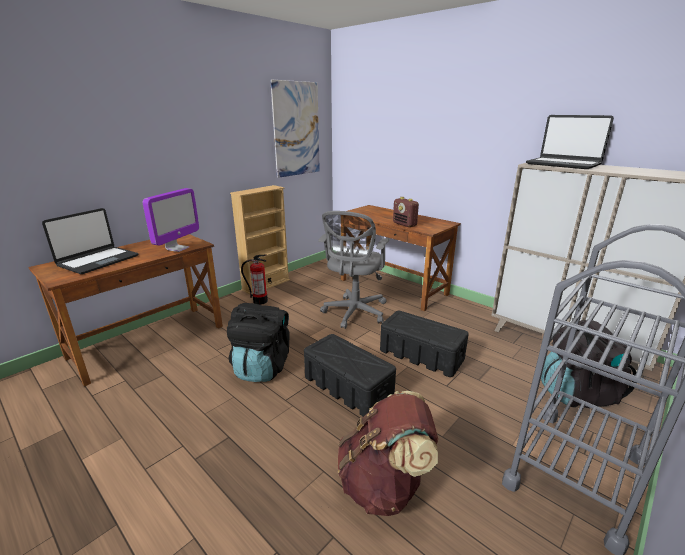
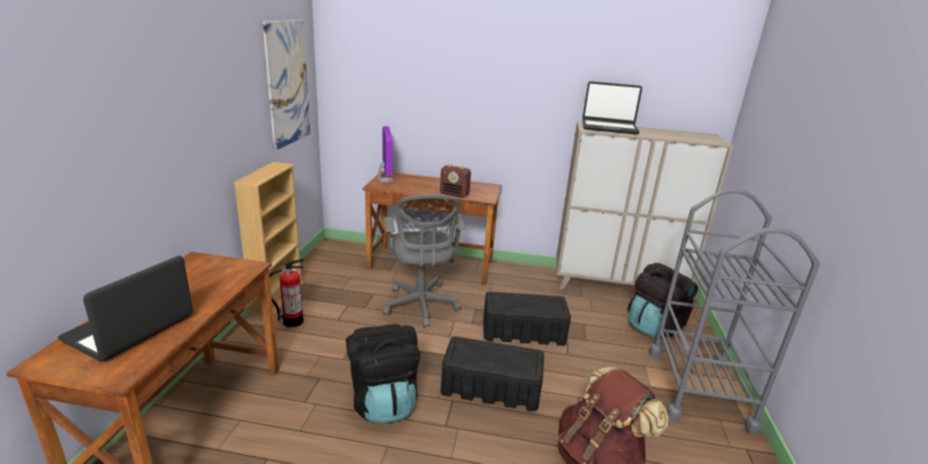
camera: 35 degrees left, 0 degrees up
(98, 261) = (130, 328): laptop -> laptop turned 150 degrees counterclockwise
(177, 248) = (230, 280): monitor -> monitor (385, 180)

